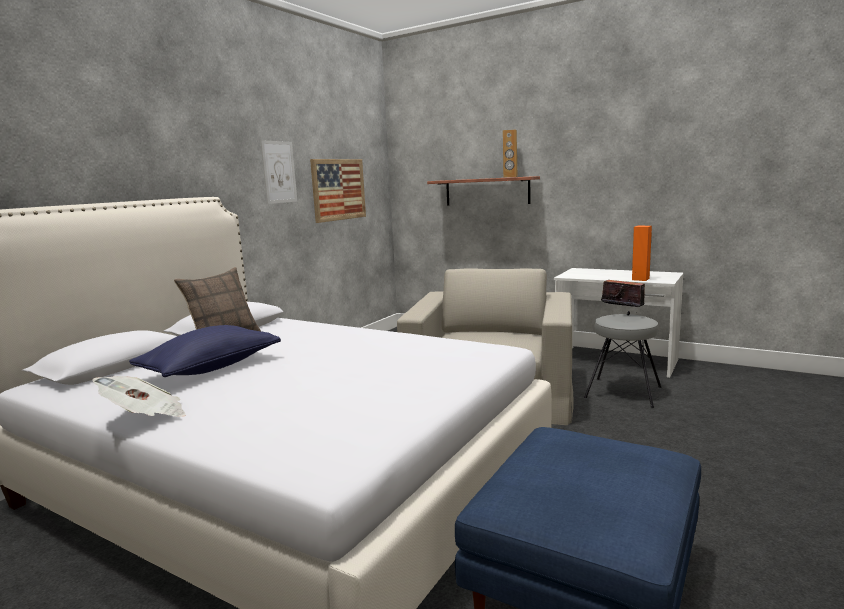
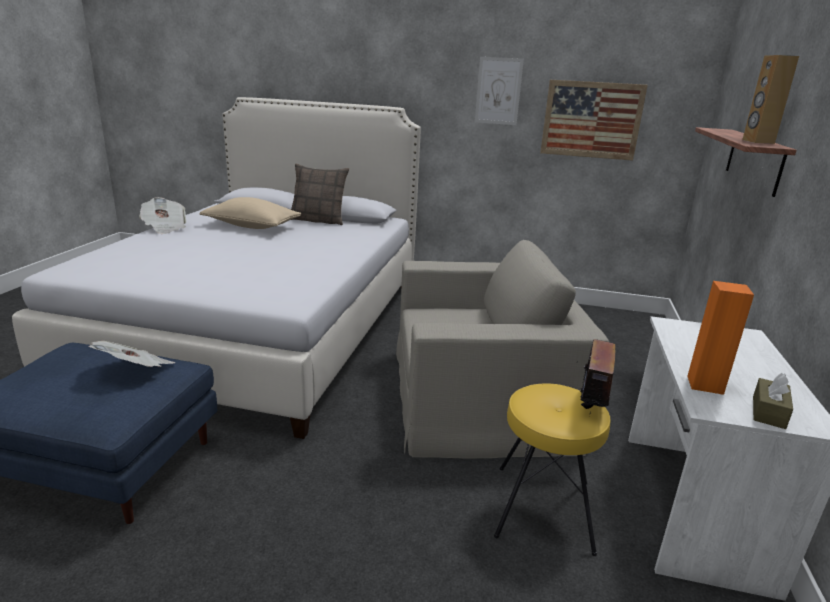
camera: 70 degrees right, 10 degrees up
(211, 368) = (252, 226): blue pillow -> beige pillow
(568, 449) = (136, 371): none -> newspaper
(623, 392) = (542, 507): grey stool -> yellow stool
(663, 276) = (768, 412): none -> brown tissue box

